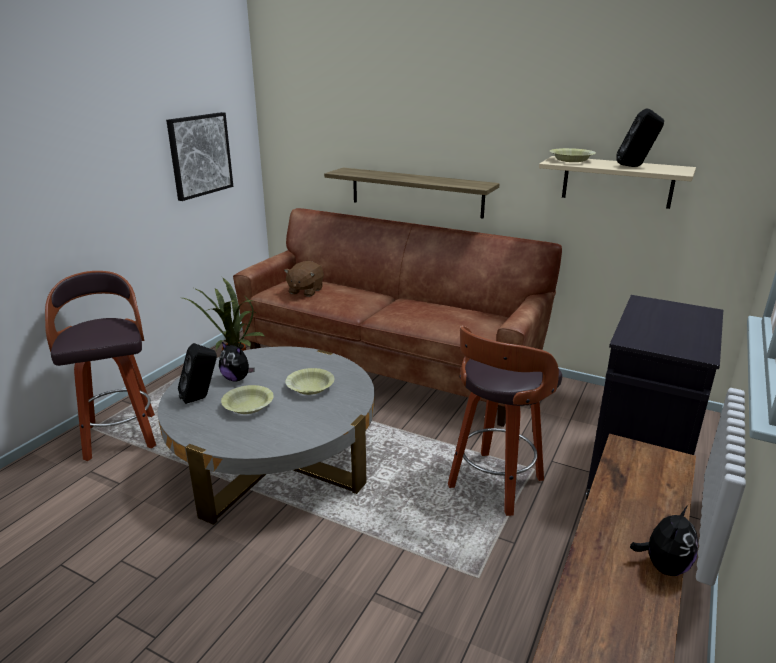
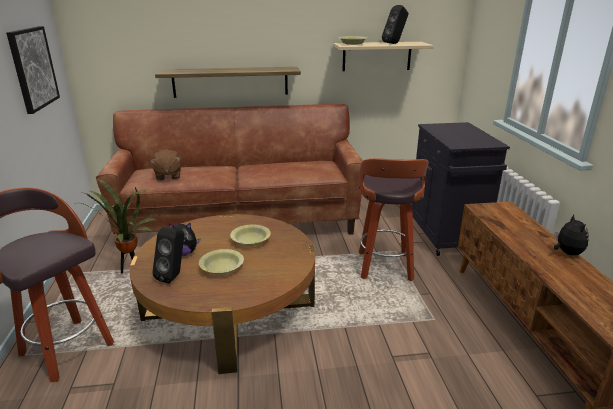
camera: 35 degrees left, 0 degrees up
(275, 459) = (229, 309): grey coffee table -> brown coffee table

